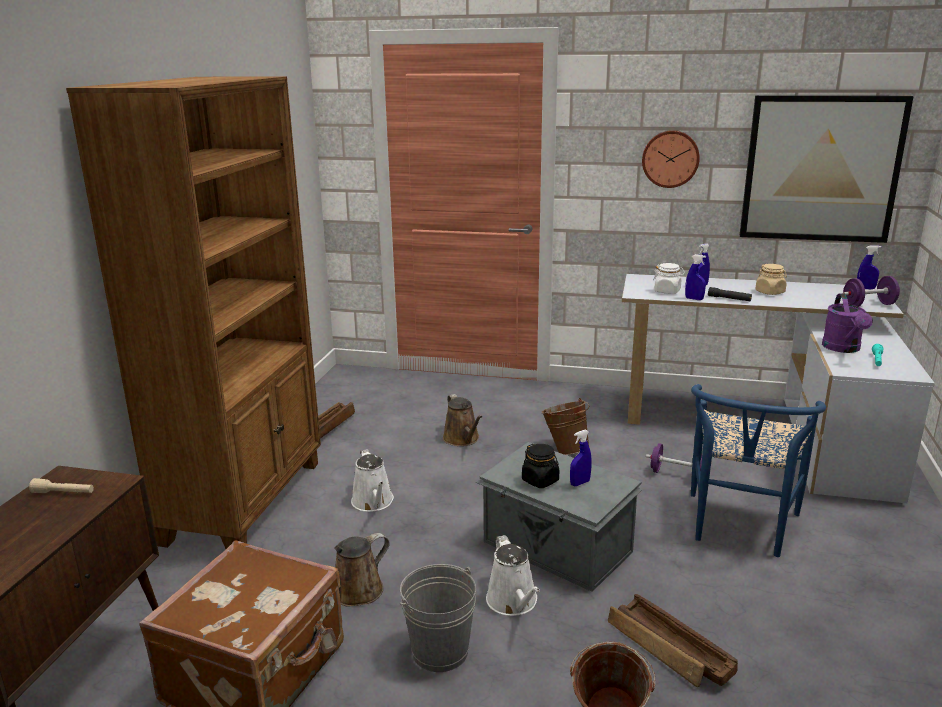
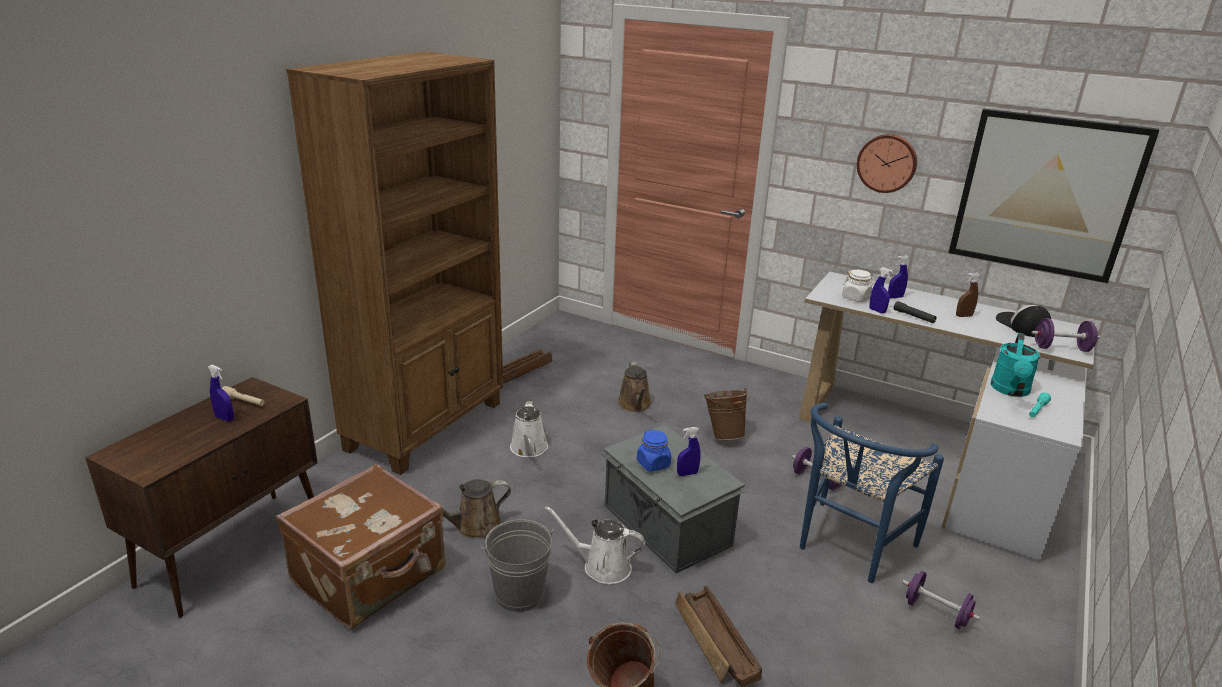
camera: 15 degrees right, 5 degrees up
(513, 602) = (602, 566): white watering can -> white watering can turned 105 degrees clockwise
(540, 481) = (653, 464): black jar -> blue jar
(770, 292) = (963, 316): beige jar -> brown spray bottle
(823, 293) = (1022, 325): none -> cap
(843, 349) = (1010, 391): purple watering can -> turquoise watering can
(849, 570) = (936, 613): none -> purple dumbbell
(865, 288) = (1074, 328): blue spray bottle -> blue spray bottle (224, 418)

